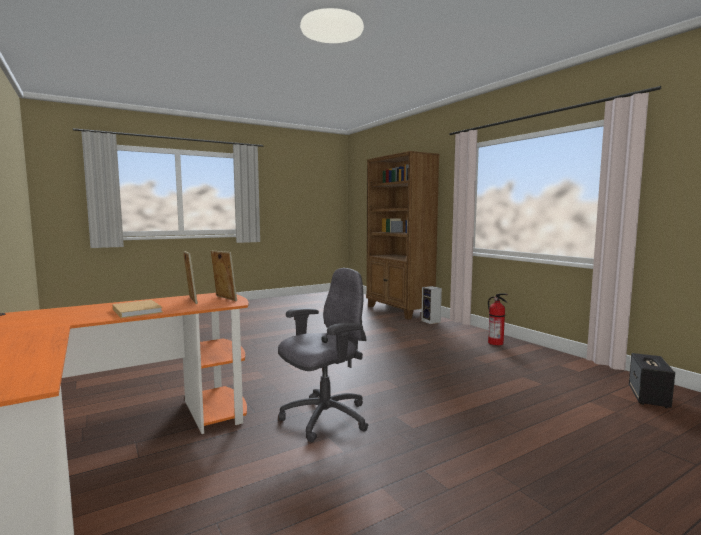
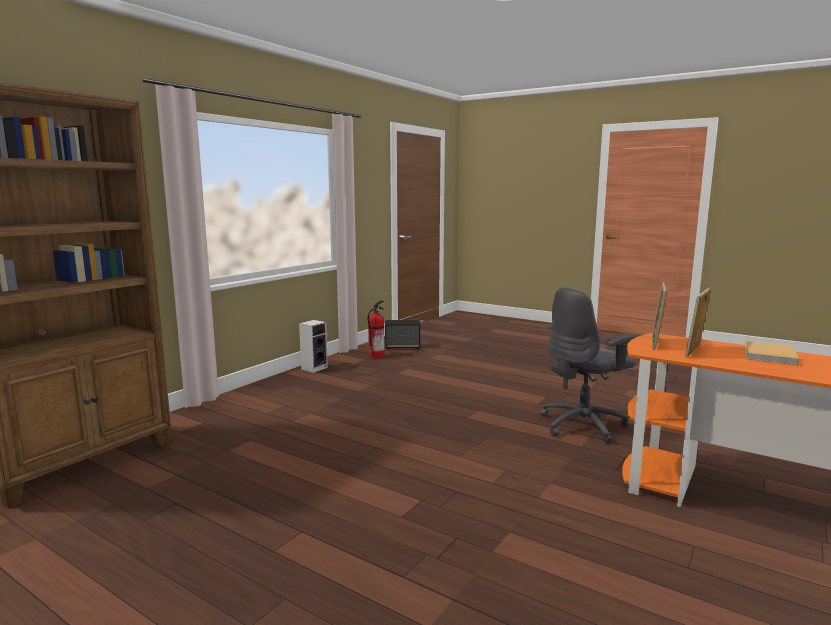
camera: 115 degrees left, 5 degrees up
(324, 418) = (583, 425): grey office chair -> grey office chair turned 60 degrees counterclockwise
(431, 321) = (185, 424): speaker -> speaker (314, 368)
(496, 343) = (293, 384): fire extinguisher -> fire extinguisher (376, 356)

